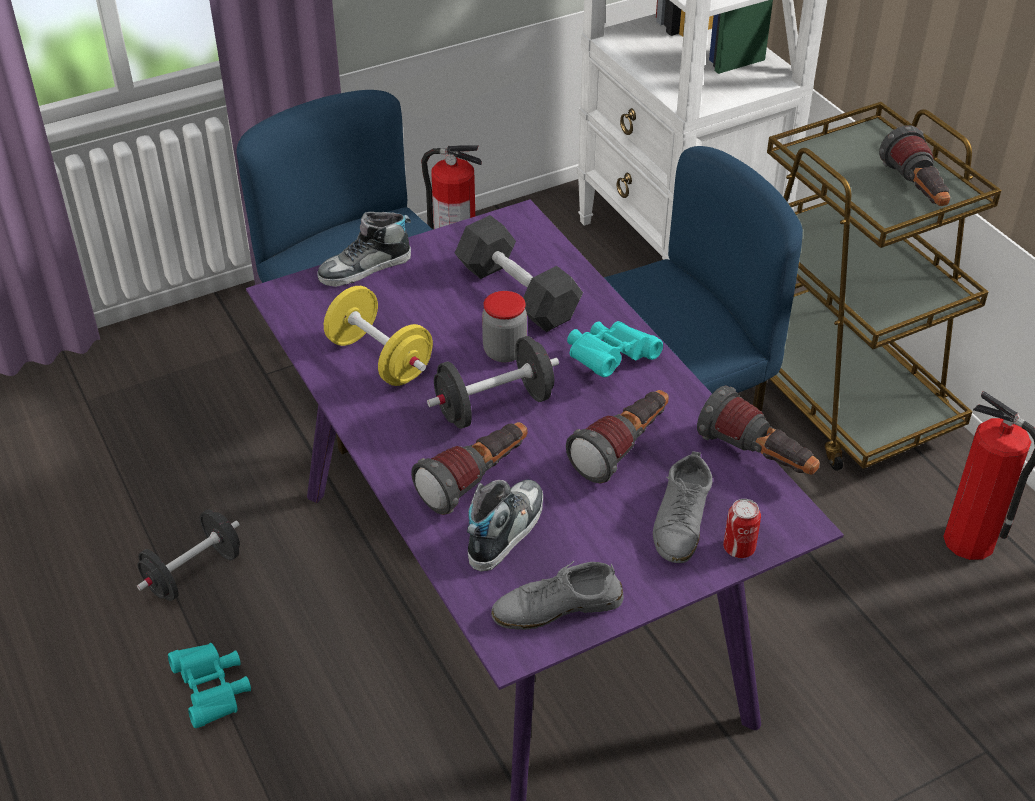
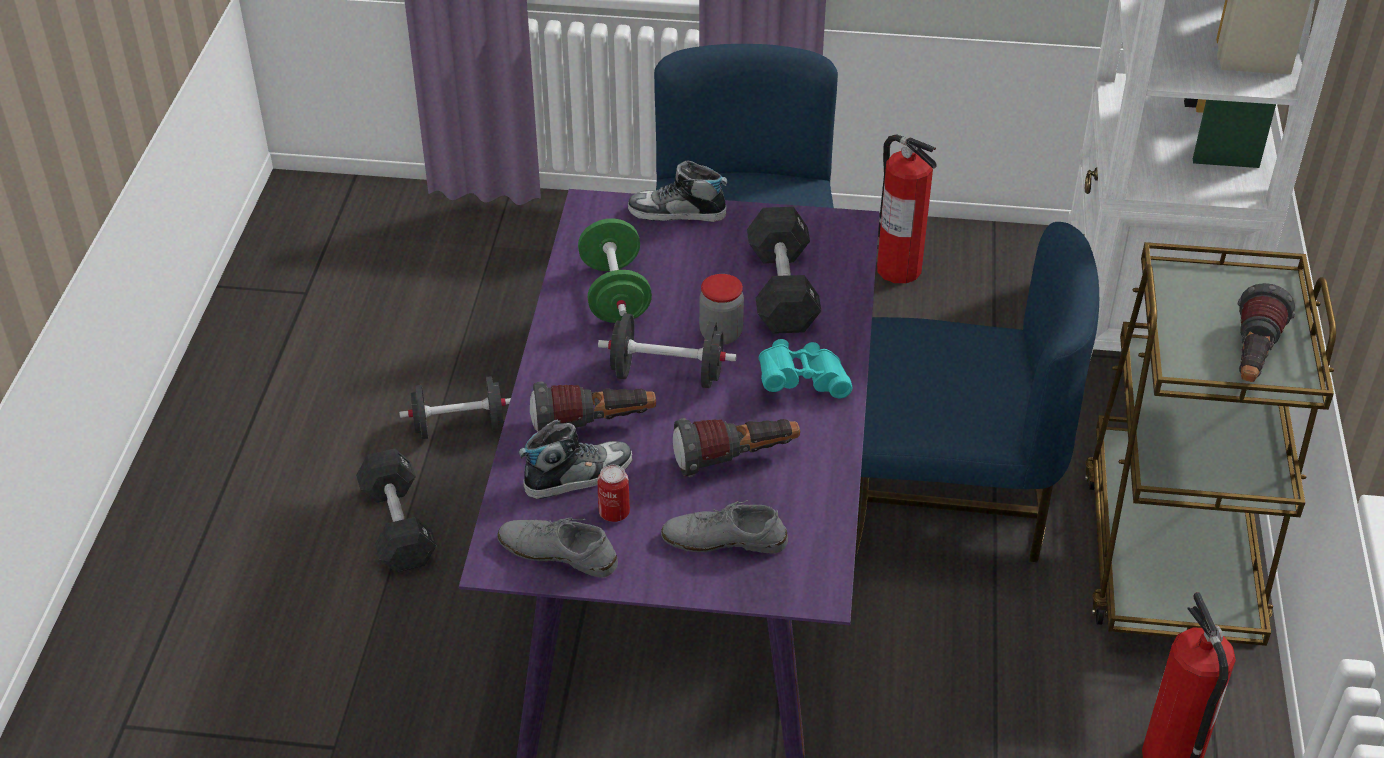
camera: 35 degrees right, 0 degrees up
(213, 692) = (398, 526): turquoise binoculars -> black dumbbell
(380, 359) = (615, 294): yellow dumbbell -> green dumbbell
(681, 519) = (724, 539): grey shoe -> grey shoe turned 45 degrees clockwise
(739, 548) = (748, 585): can -> can (614, 512)
(757, 458) = (842, 524): flashlight -> none

